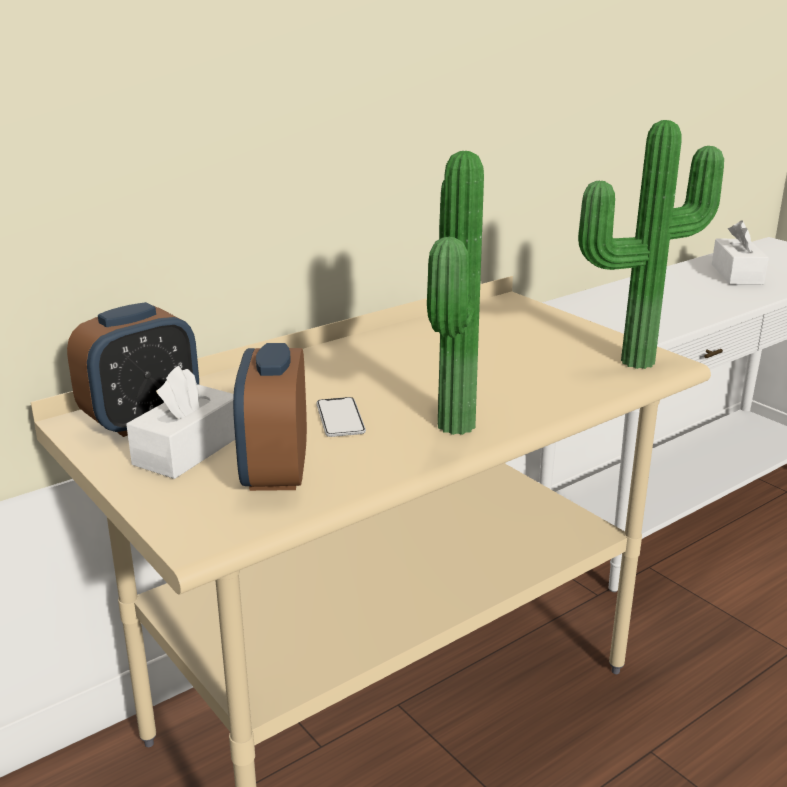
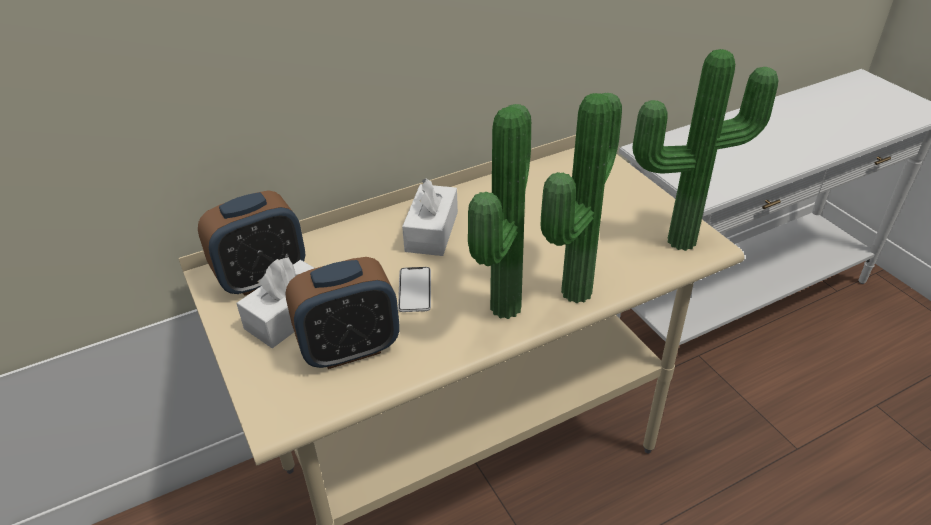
camera: 10 degrees right, 15 degrees up
(275, 472) = (350, 349): alarm clock -> alarm clock turned 120 degrees counterclockwise
(527, 407) = (570, 291): none -> potted plant
(736, 274) = (814, 119): white tissue box -> white tissue box (431, 231)

